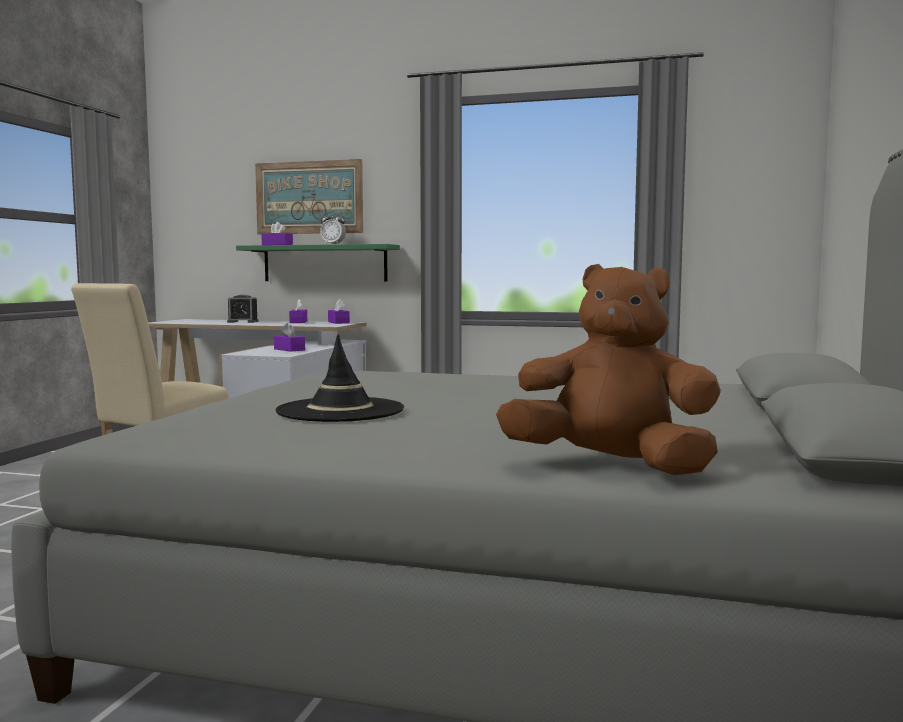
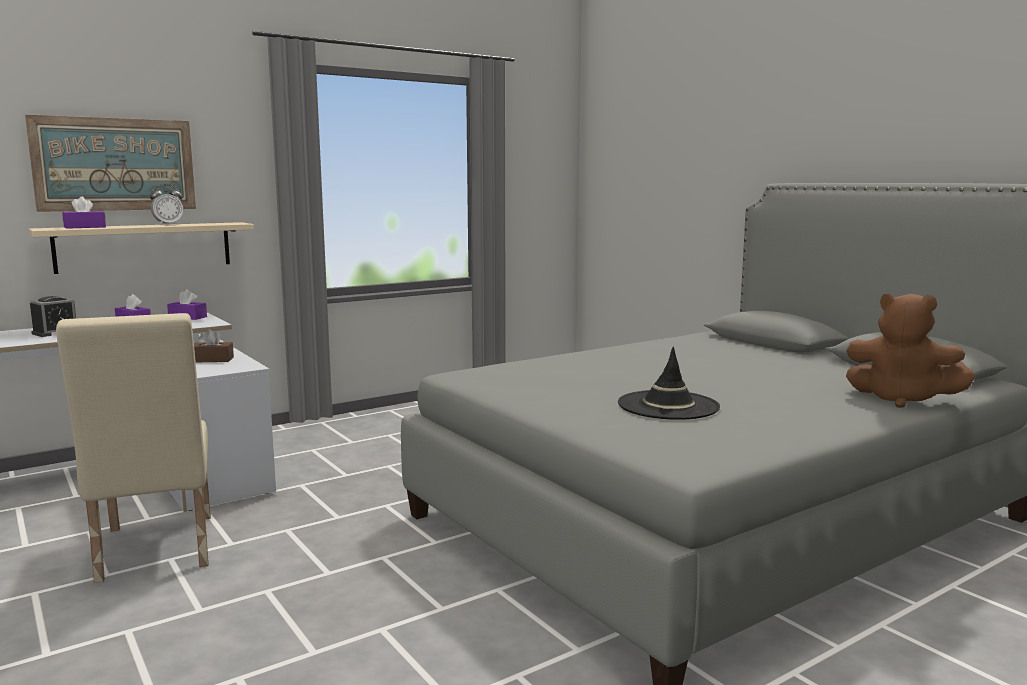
camera: 50 degrees left, 5 degrees up
(289, 349) = (212, 360): purple tissue box -> brown tissue box
(325, 263) = (144, 247): green shelf -> beige shelf
(611, 466) = (901, 399): brown plush toy -> brown plush toy turned 120 degrees counterclockwise

